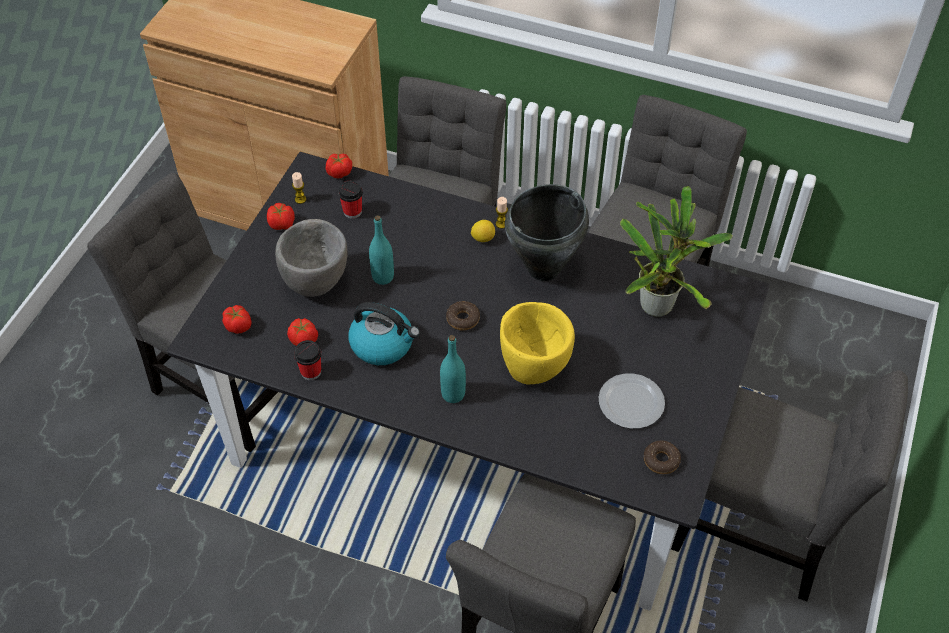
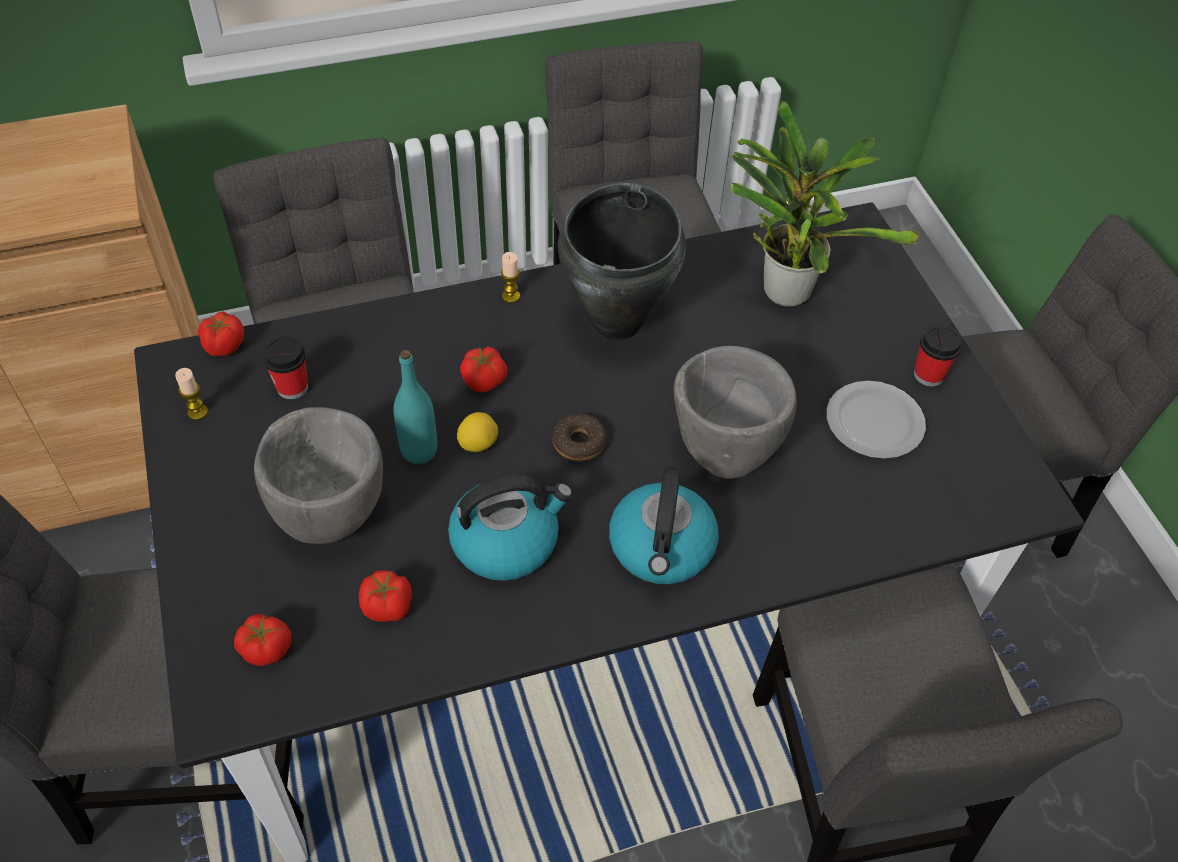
camera: 40 degrees left, 0 degrees up
(282, 224) = (201, 462): tomato -> tomato (485, 381)
(311, 372) = (440, 645): cup -> cup (928, 375)
(453, 394) = (662, 548): turquoise bottle -> kettle
(483, 238) = (505, 326): lemon -> lemon (478, 443)
(534, 367) = (724, 449): yellow bowl -> grey bowl
(661, 460) = (974, 469): donut -> none

